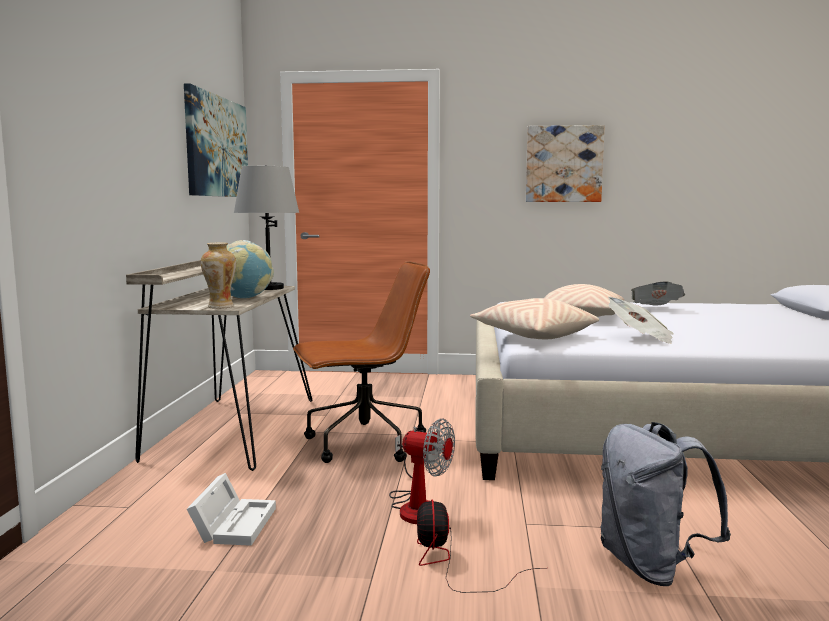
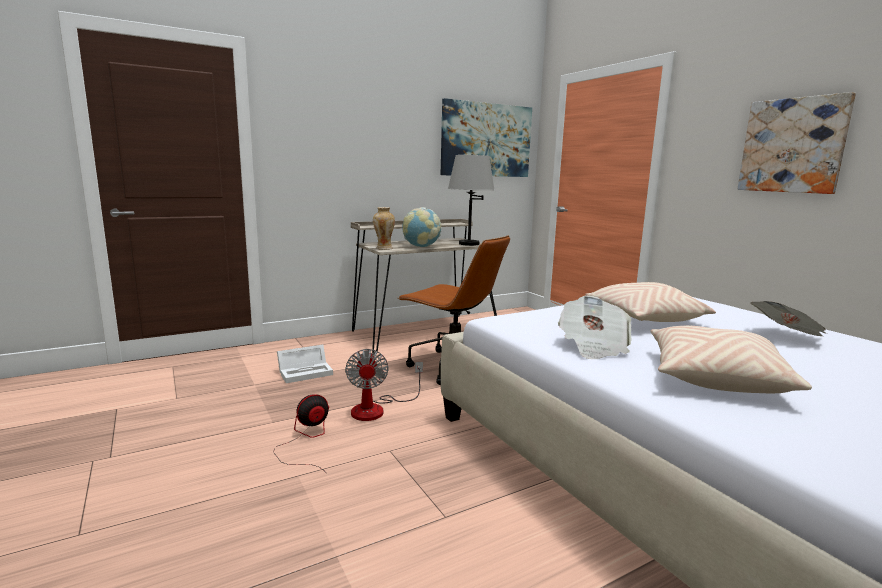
camera: 55 degrees right, 5 degrees up
(533, 335) = (524, 316): beige pillow -> beige pillow (714, 377)
(651, 567) = (365, 519): grey backpack -> none

